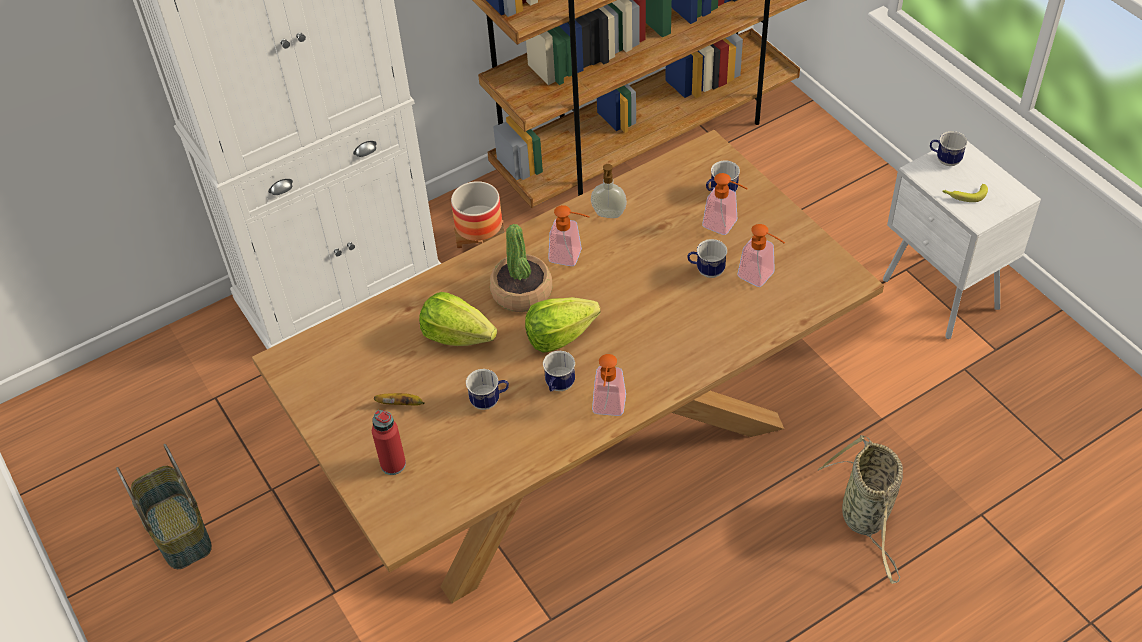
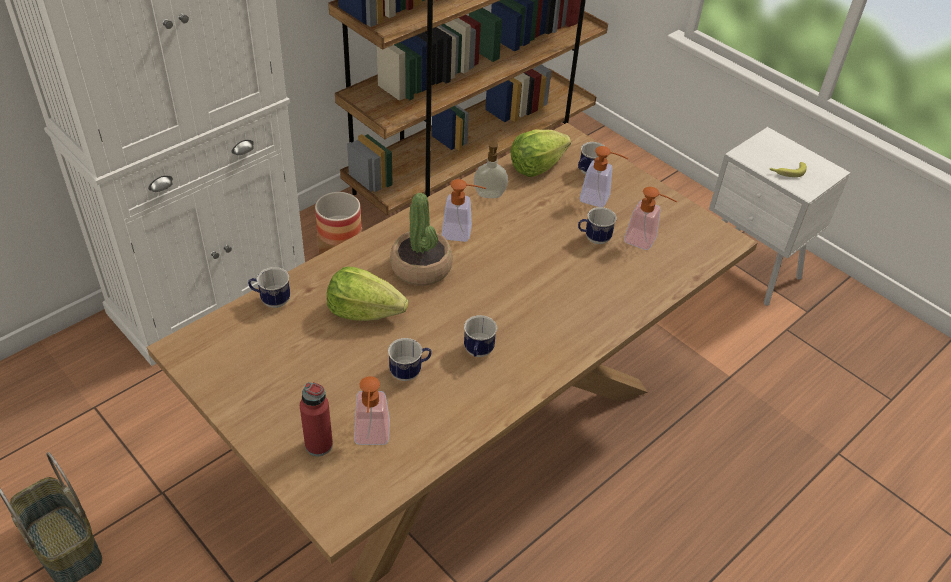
camera: 15 degrees left, 5 degrees down
(402, 404) = (318, 382): banana -> none
(559, 336) = (467, 305): lettuce -> lettuce (536, 166)
(608, 409) = (533, 371): soap dispenser -> soap dispenser (371, 438)
(866, 518) = (740, 466): basket -> none
(944, 160) = (761, 146): mug -> mug (271, 300)

